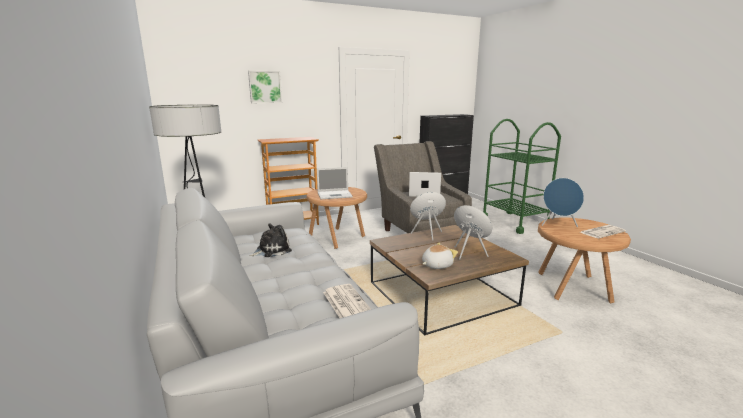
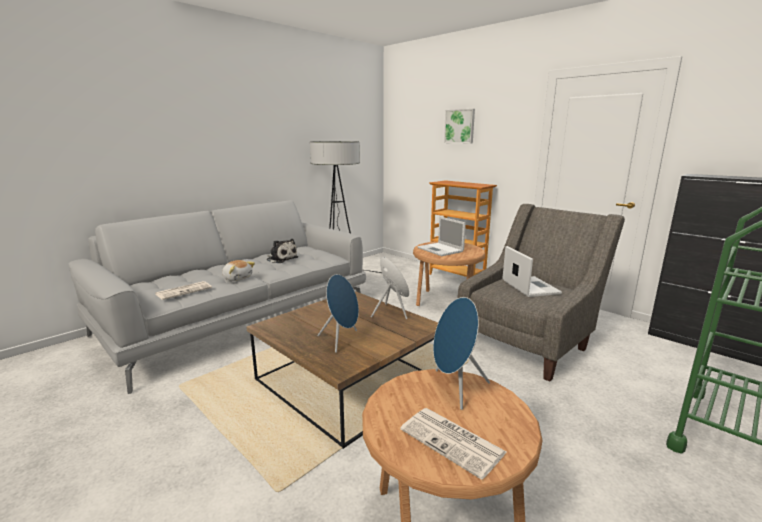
camera: 70 degrees right, 0 degrees up
(436, 265) = (296, 325): plush toy -> plush toy (238, 278)

